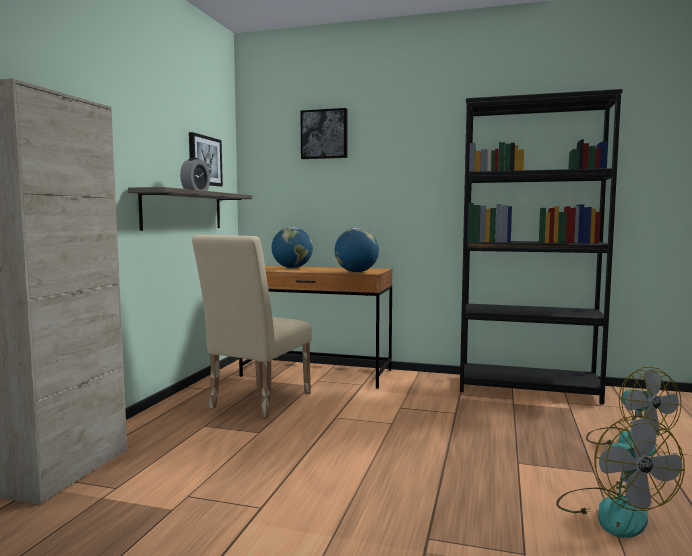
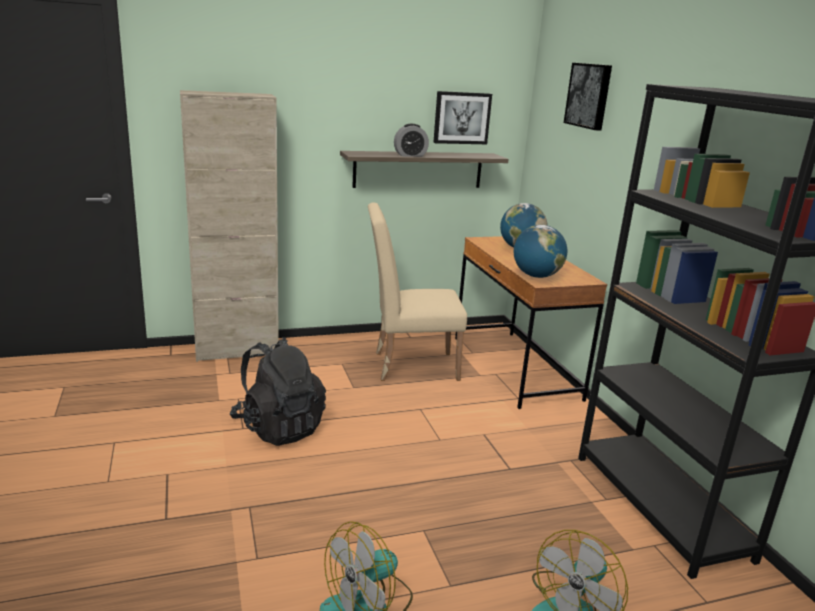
camera: 55 degrees right, 15 degrees up
(287, 486) = (278, 428): none -> black backpack

